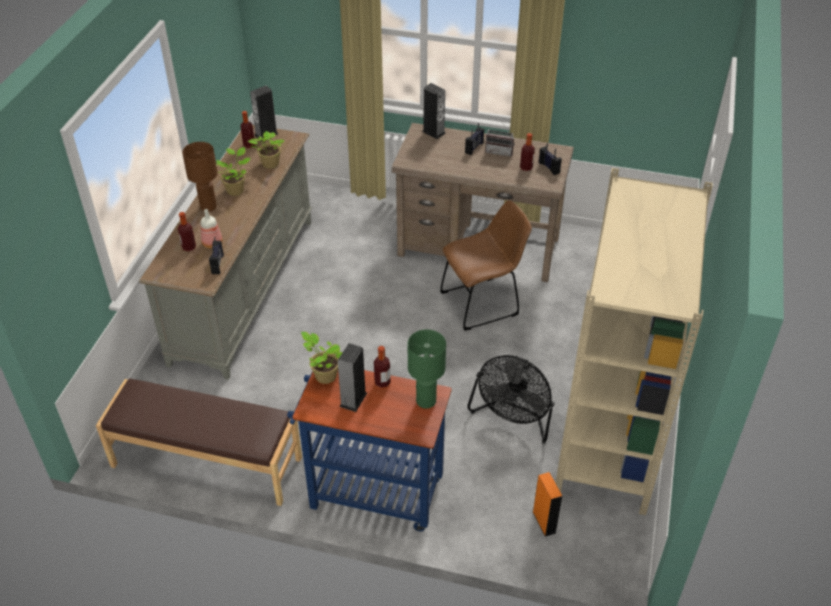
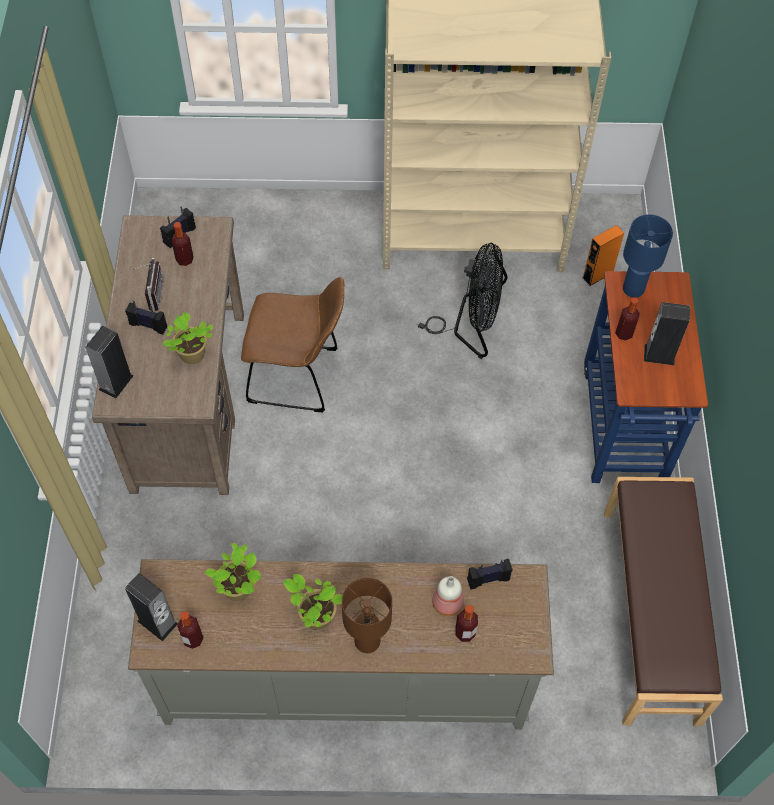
camera: 105 degrees left, 15 degrees up
(324, 375) = (637, 391): potted plant -> potted plant (191, 356)
(426, 401) = (632, 289): green table lamp -> blue table lamp
(483, 302) = (298, 376): brown chair -> brown chair turned 135 degrees clockwise

